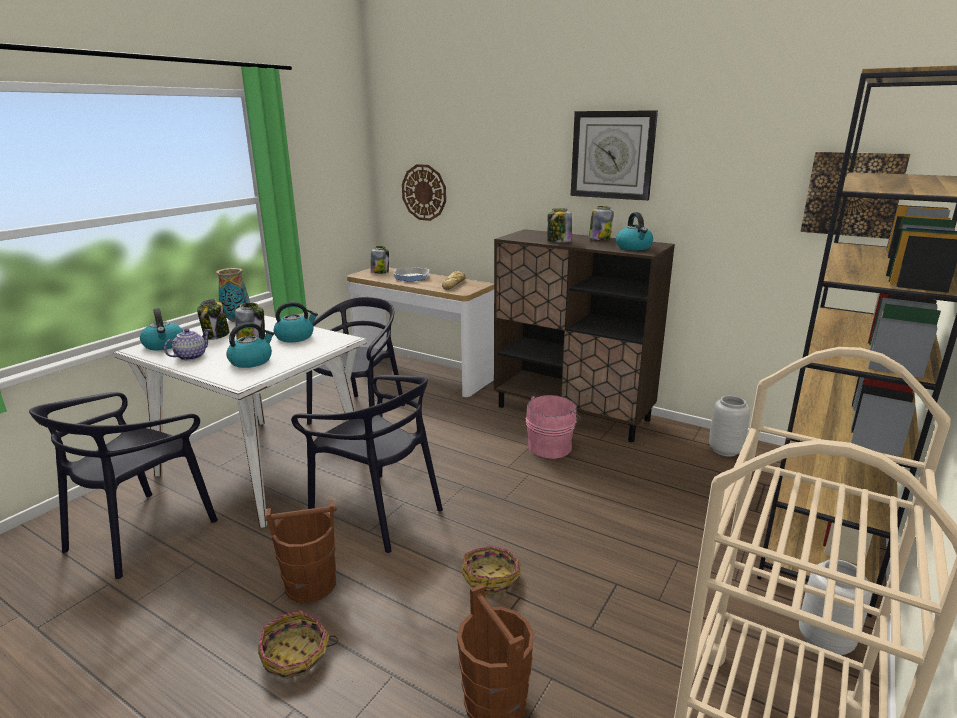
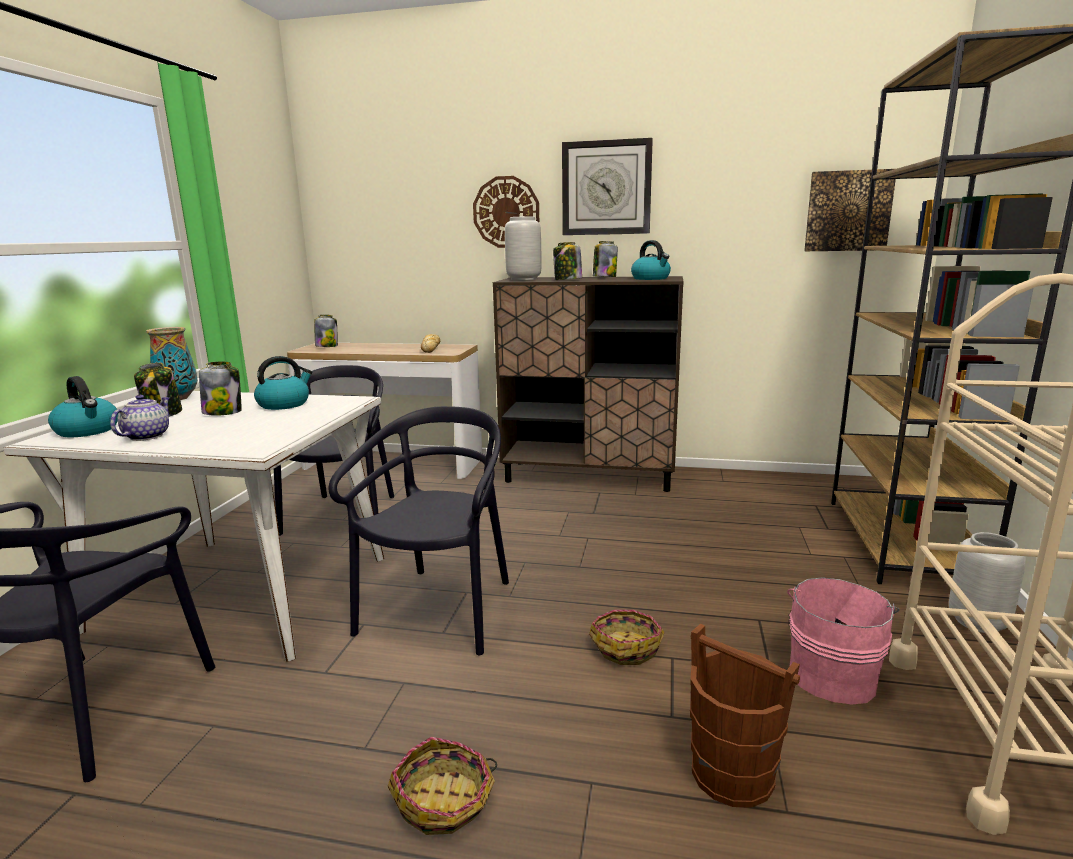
camera: 20 degrees left, 5 degrees down
(251, 361) = (247, 430): kettle -> none
(310, 584) = (406, 710): brown bucket -> none
(378, 512) = (439, 610): black chair -> black chair turned 90 degrees counterclockwise
(411, 277) = (372, 347): frying pan -> none
(424, 192) = (376, 247): wall clock -> wall clock (506, 212)
(551, 446) = (591, 508): pink bucket -> pink bucket (832, 673)
(725, 450) = (758, 484): grey vase -> grey vase (523, 279)

